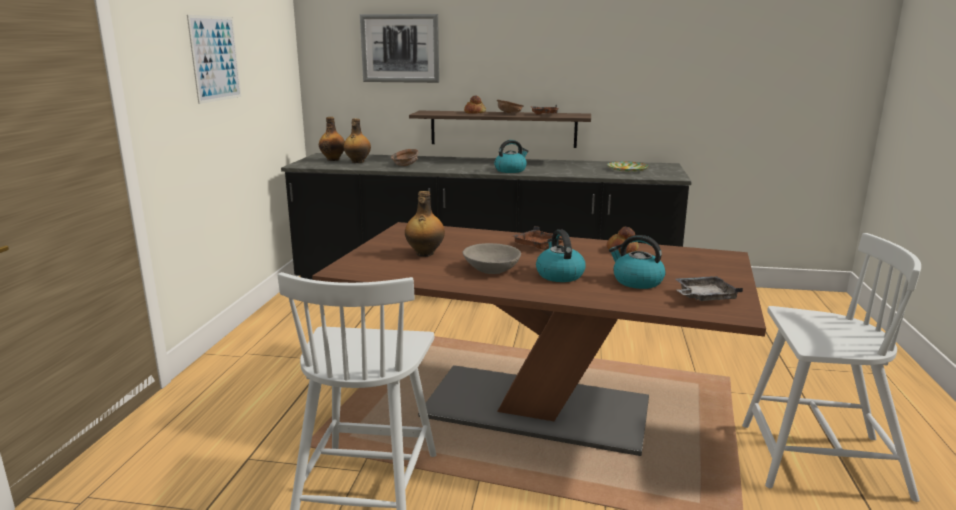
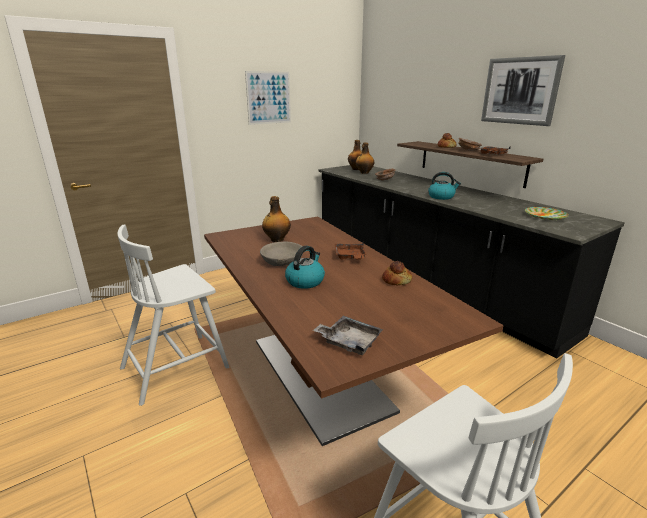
camera: 45 degrees right, 5 degrees up
(400, 48) = (412, 93): picture -> picture (520, 91)
(636, 281) = (338, 307): kettle -> none

